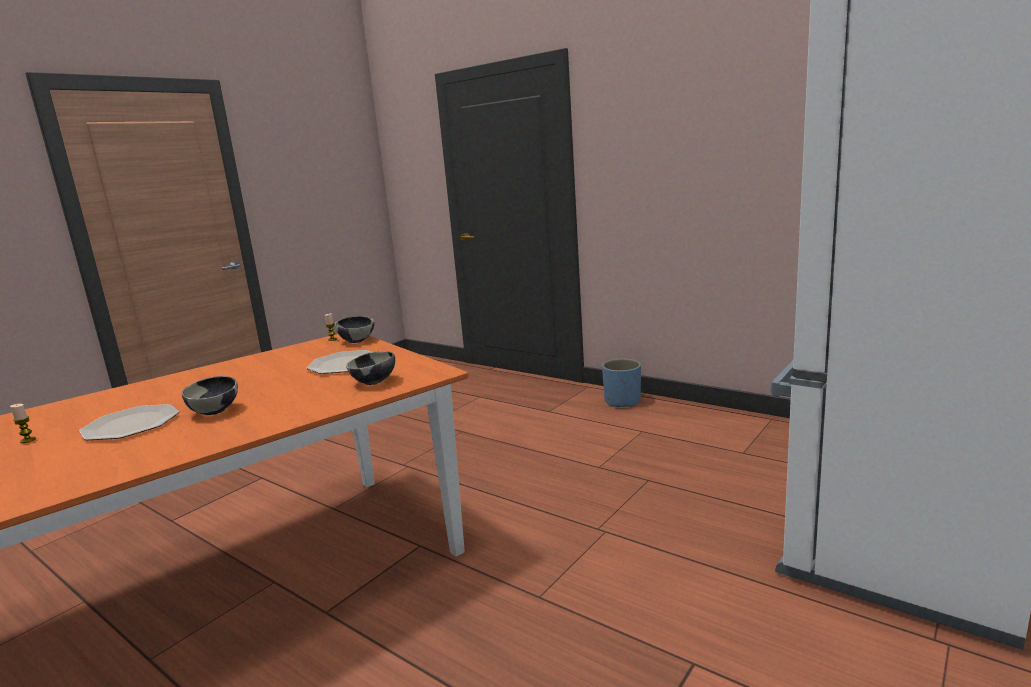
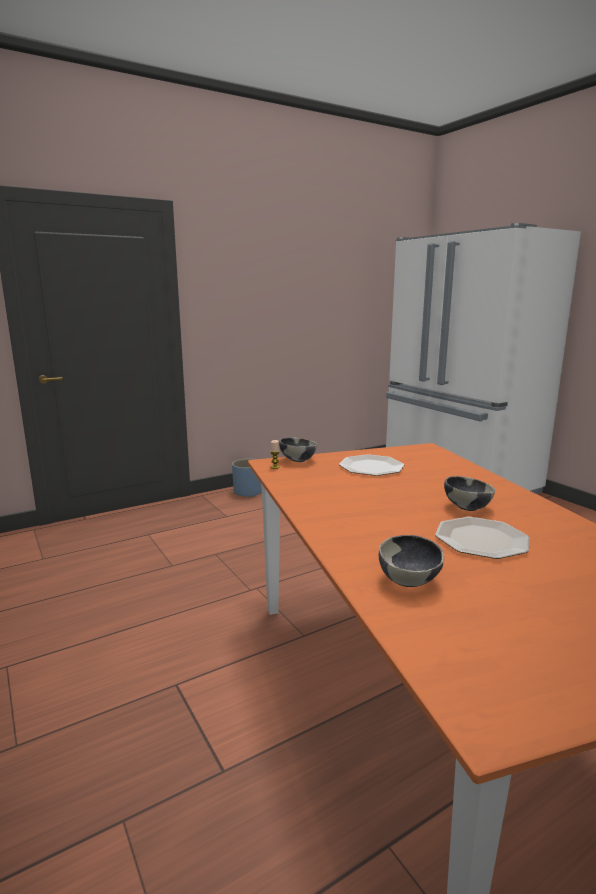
camera: 70 degrees left, 0 degrees up
(28, 440) = (504, 590): candle -> none
(374, 382) = (435, 462): bowl -> bowl (409, 581)

